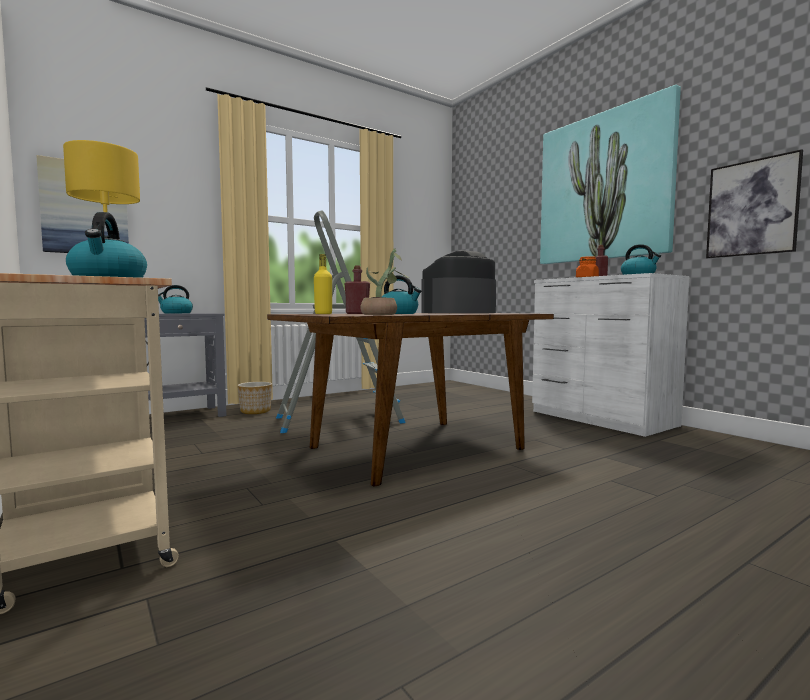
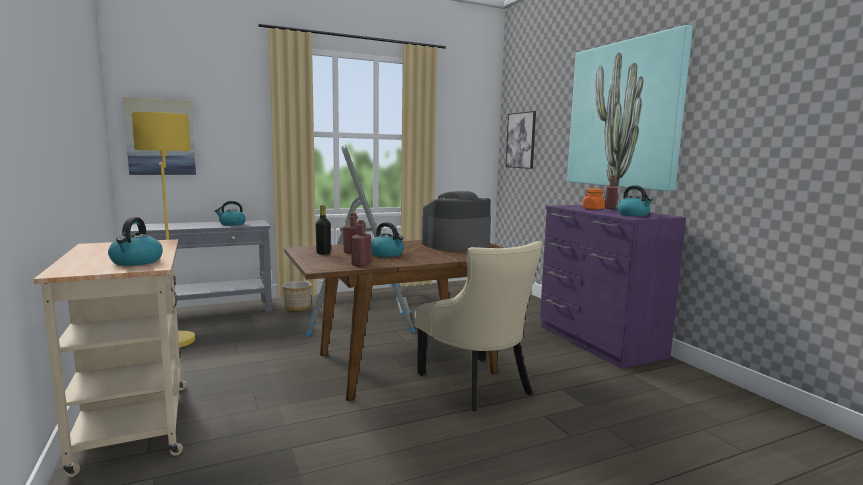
camera: 10 degrees right, 5 degrees up
(323, 314) = (323, 253): yellow bottle -> black bottle
(383, 314) = (361, 264): potted plant -> red bottle
(507, 459) = (474, 383): none -> beige chair
(601, 419) = (599, 342): white dresser -> purple dresser
(752, 208) = (743, 160): picture -> picture (521, 140)

